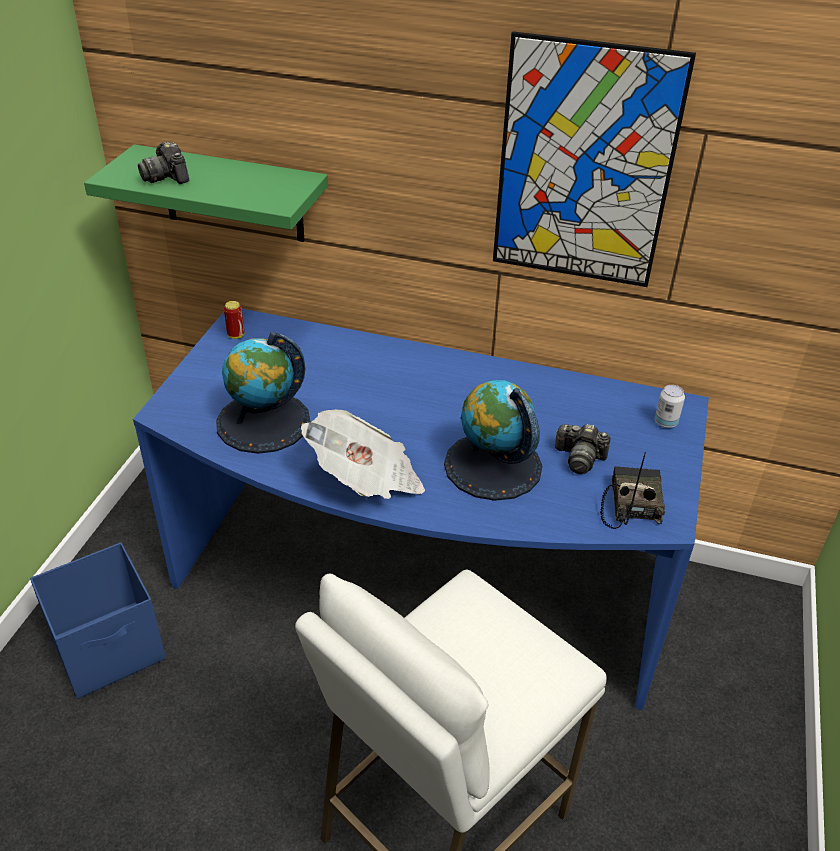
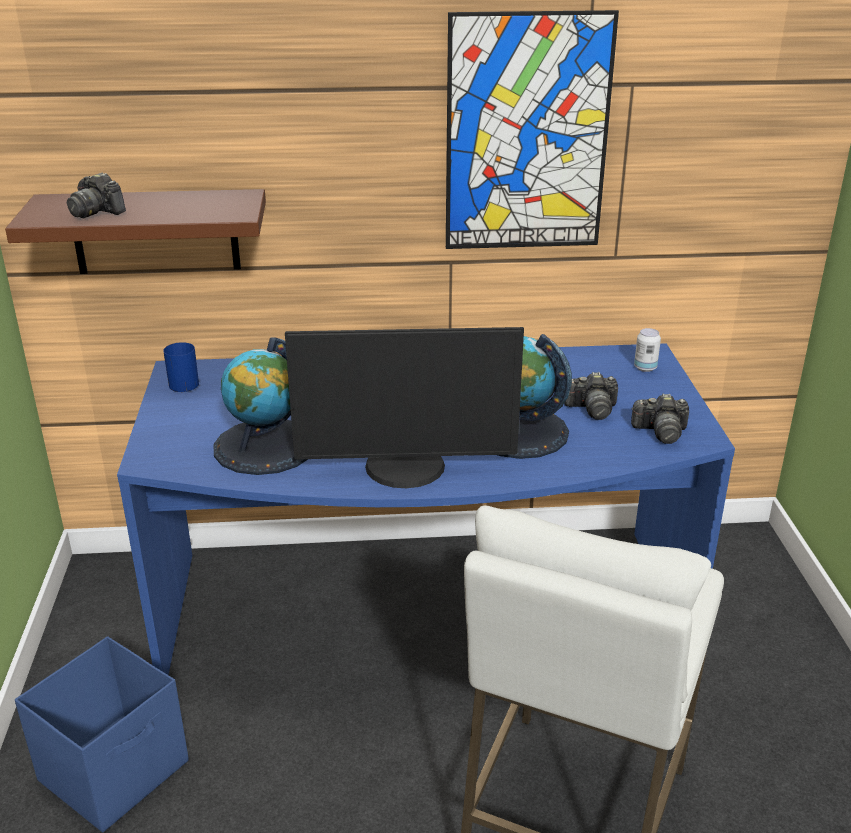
camera: 20 degrees left, 10 degrees down
(232, 194) = (155, 231): green shelf -> brown shelf
(236, 335) = (183, 383): can -> blue mug
(366, 479) = (405, 469): newspaper -> monitor
(630, 504) = (660, 432): radio -> camera

